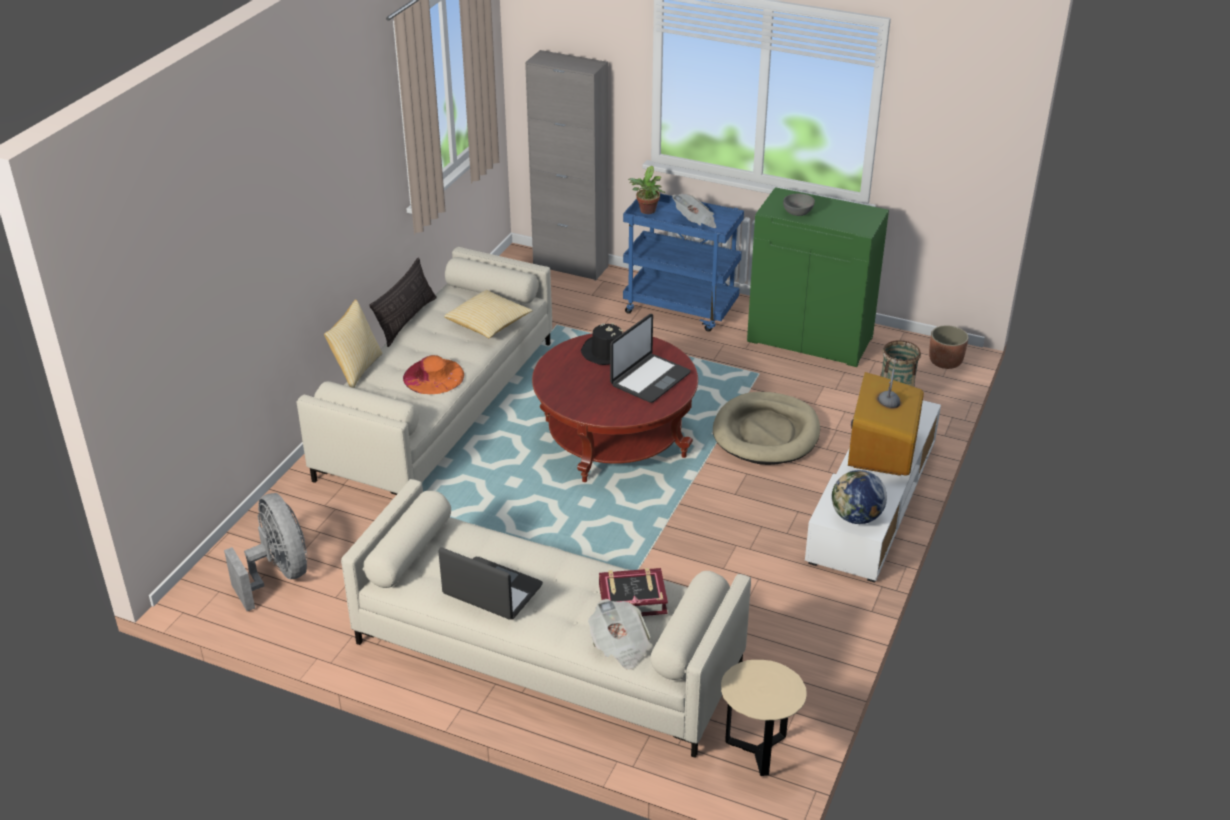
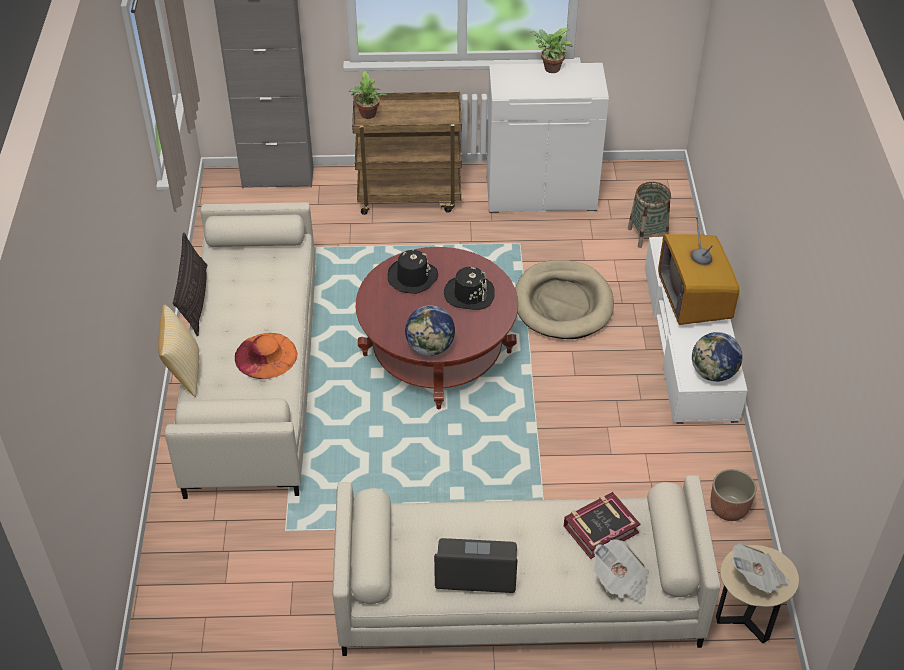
camera: 25 degrees left, 10 degrees up
(278, 575) = (219, 612): grey fan -> none
(488, 324) = (278, 280): pillow -> none
(581, 409) = (430, 347): none -> globe
(649, 379) = (469, 294): laptop -> black hat
(681, 309) = (410, 195): blue cart -> brown cart
(695, 222) = (420, 115): newspaper -> newspaper (757, 578)
(798, 213) = (529, 88): grey bowl -> none
(811, 339) = (541, 193): green cabinet -> white cabinet
(831, 203) = (550, 69): none -> potted plant
(945, 362) = (664, 183): planter -> planter (729, 508)

